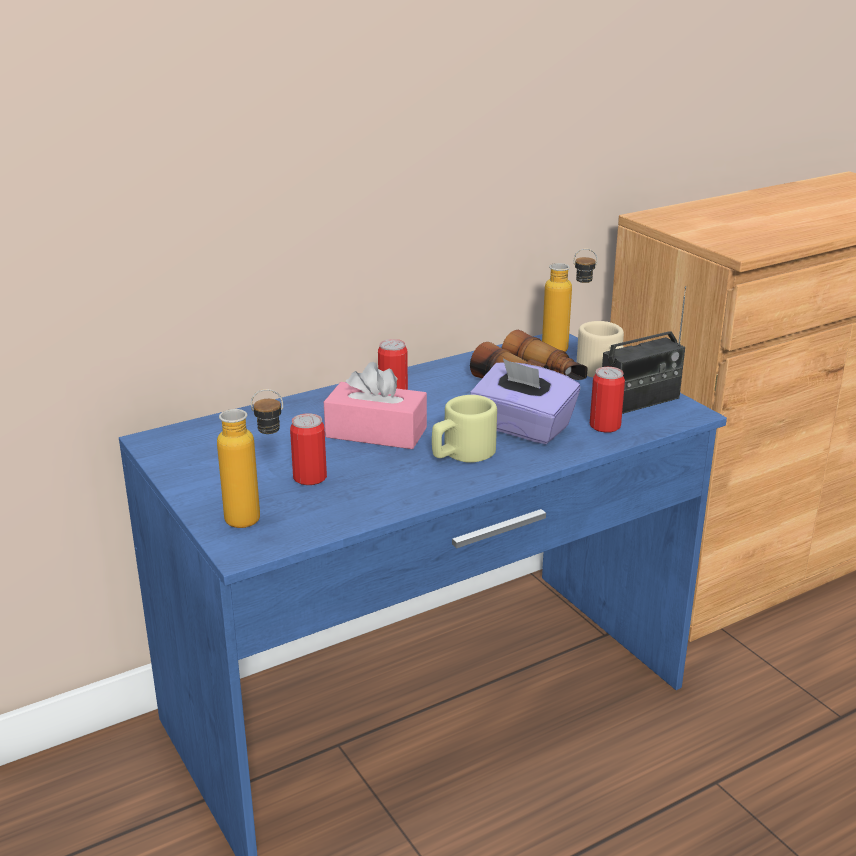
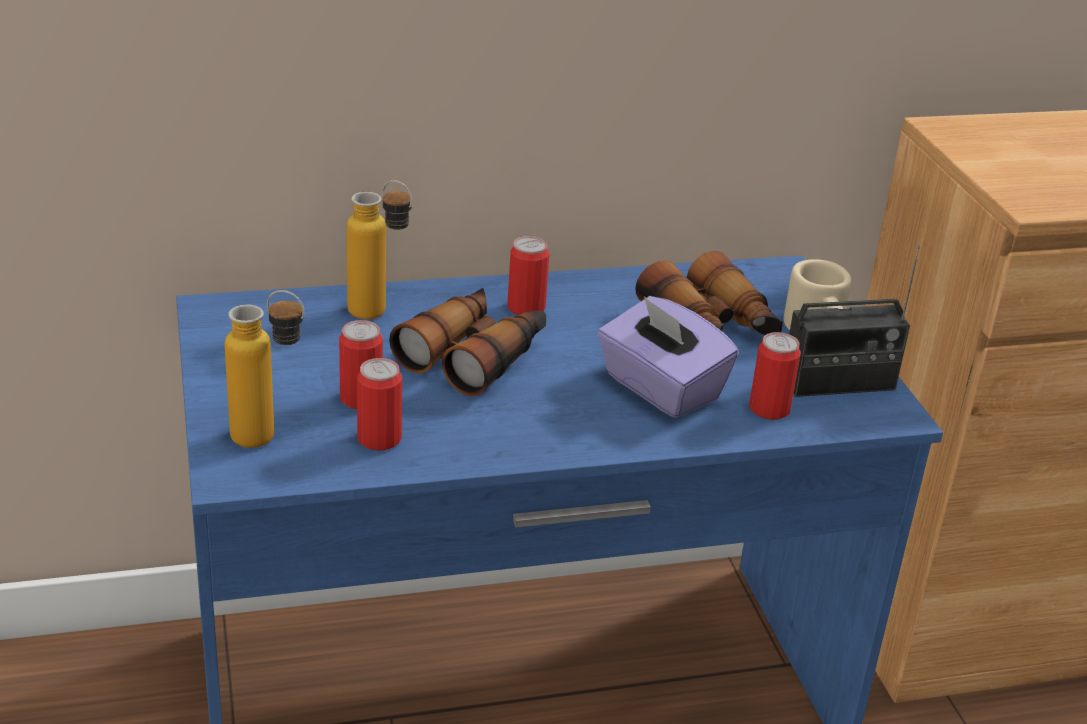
camera: 15 degrees right, 5 degrees up
(341, 501) = (379, 439): none -> can
(376, 432) = (475, 355): pink tissue box -> binoculars
(461, 454) = (561, 408): beige mug -> none
(566, 350) = (786, 288): bottle -> bottle (380, 316)

